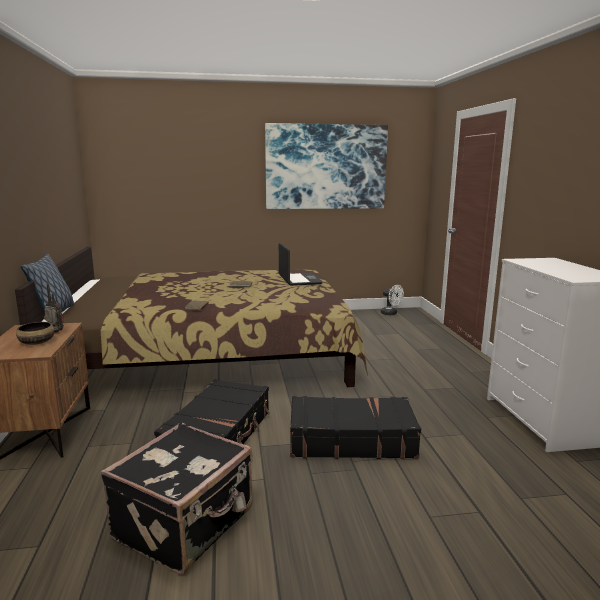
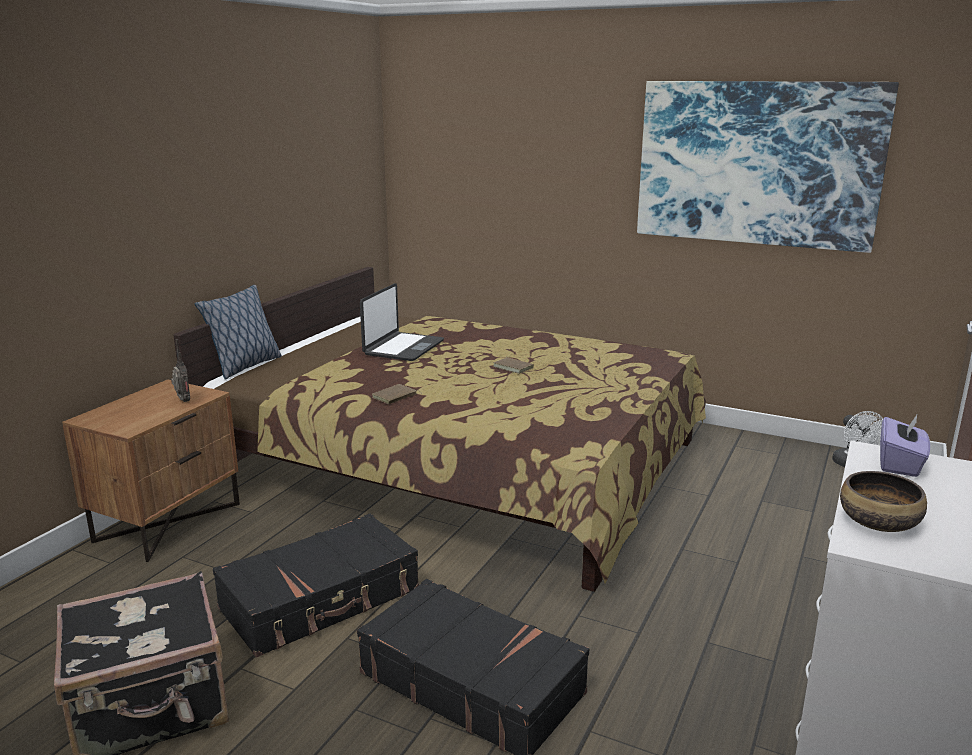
camera: 35 degrees right, 5 degrees up
(37, 342) = (147, 412): bowl -> bowl (879, 522)
(299, 280) = (617, 375): laptop -> laptop (403, 348)
(532, 261) = (900, 464): none -> purple tissue box

